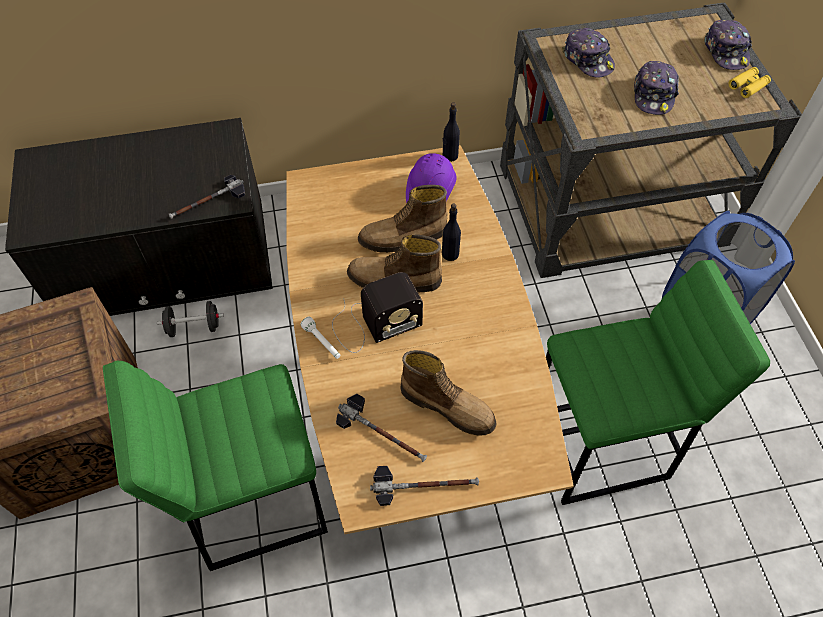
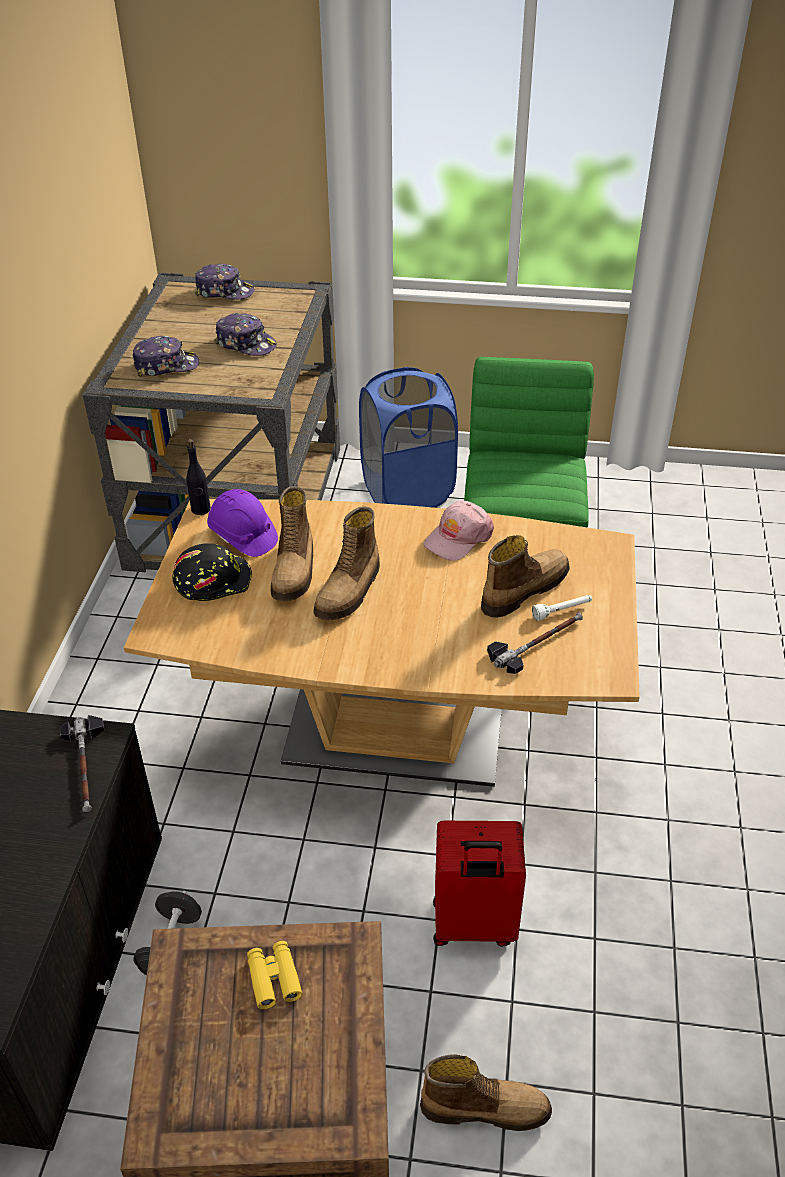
camera: 70 degrees left, 15 degrees down
(117, 550) = (485, 1107): none -> boot
(254, 503) = (473, 926): green stool -> red suitcase
(322, 342) = (403, 666): white flashlight -> white flashlight (562, 611)
(372, 193) = (213, 580): none -> black hard hat
(373, 324) = (398, 620): radio -> none
(424, 485) = (605, 627): hammer -> none
(450, 254) = (337, 543): black bottle -> none
(496, 337) = (458, 538): none -> pink cap
(748, 86) = (276, 295): yellow binoculars -> yellow binoculars (274, 978)

